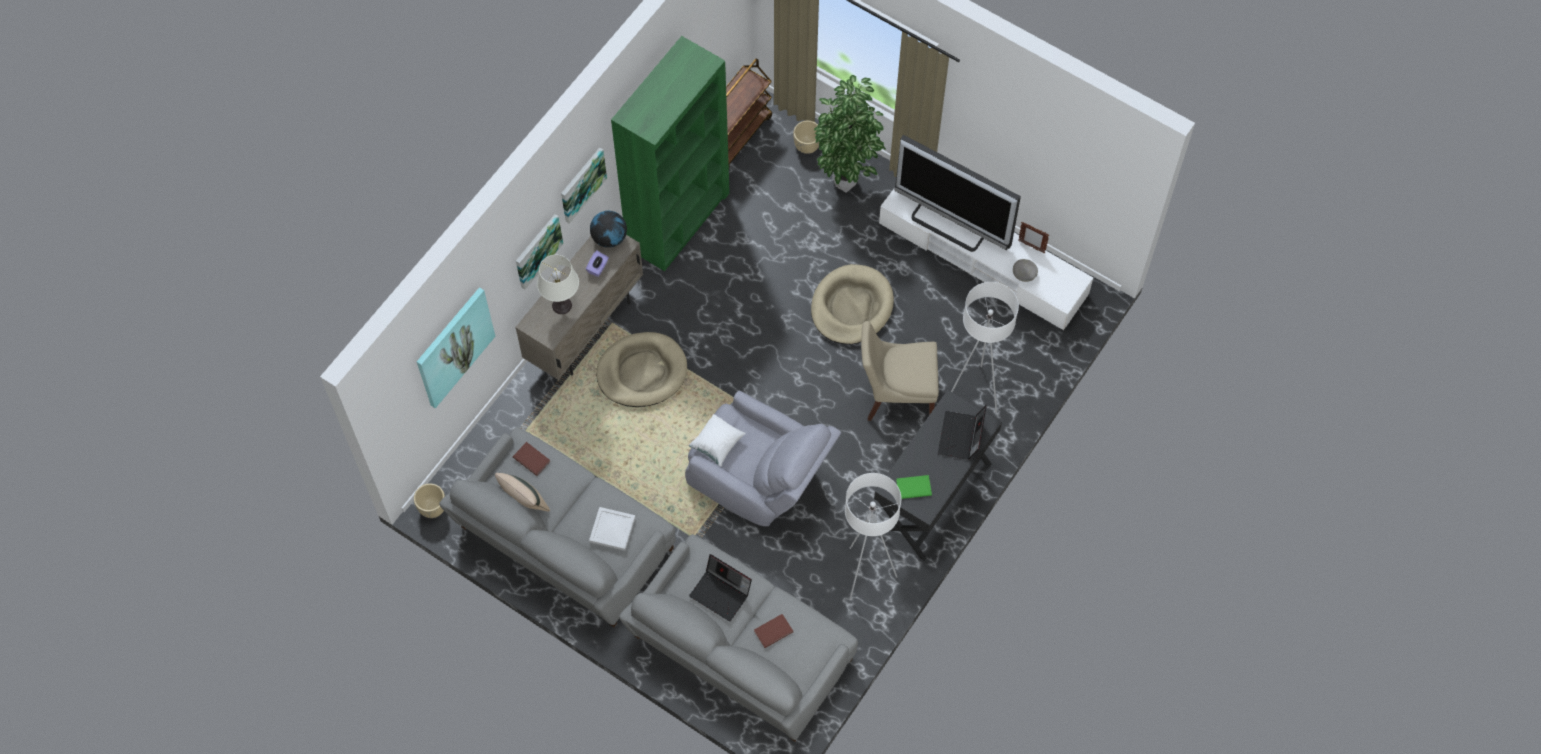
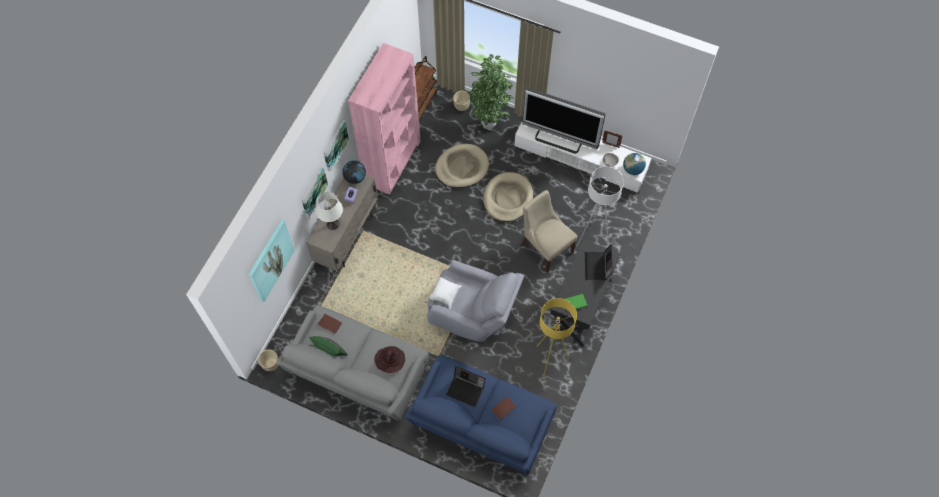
camera: 10 degrees left, 0 degrees up
(524, 502) = (330, 352): beige pillow -> green pillow
(613, 529) = (390, 360): white tray -> brown hat
(642, 372) = (387, 258): beige dog bed -> beige dog bed (462, 167)
(678, 220) = (392, 162): green bookcase -> pink bookcase
(740, 650) = (481, 422): grey sofa -> blue sofa
(865, 573) = (549, 361): white floor lamp -> yellow floor lamp
(896, 394) = (545, 247): beige chair -> beige chair turned 60 degrees clockwise
(1058, 292) = (632, 169): none -> globe

